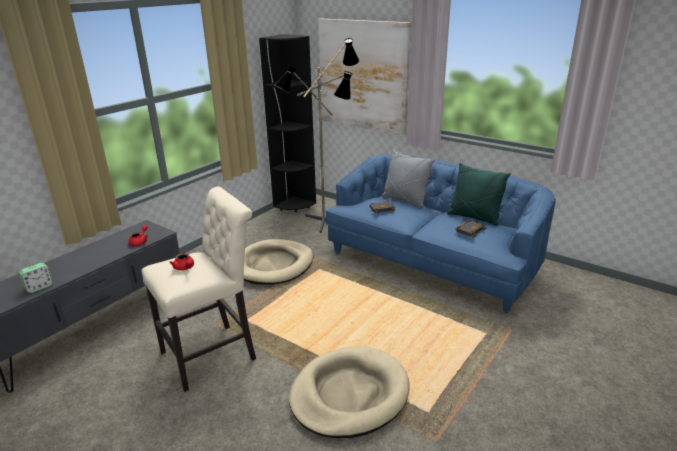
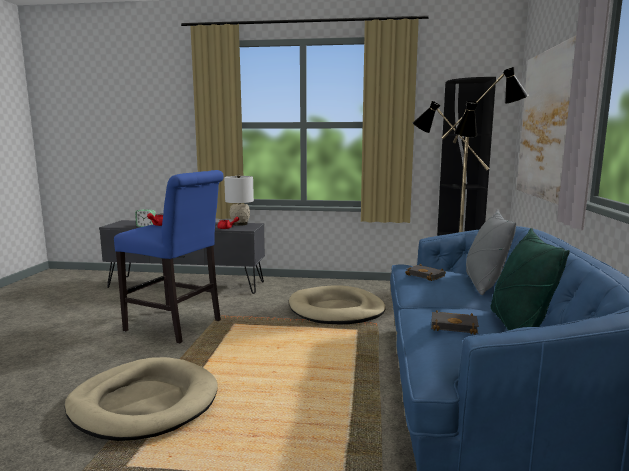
camera: 60 degrees right, 15 degrees down
(131, 232) = (240, 224): none -> white table lamp
(214, 354) = (177, 327): beige stool -> blue stool

